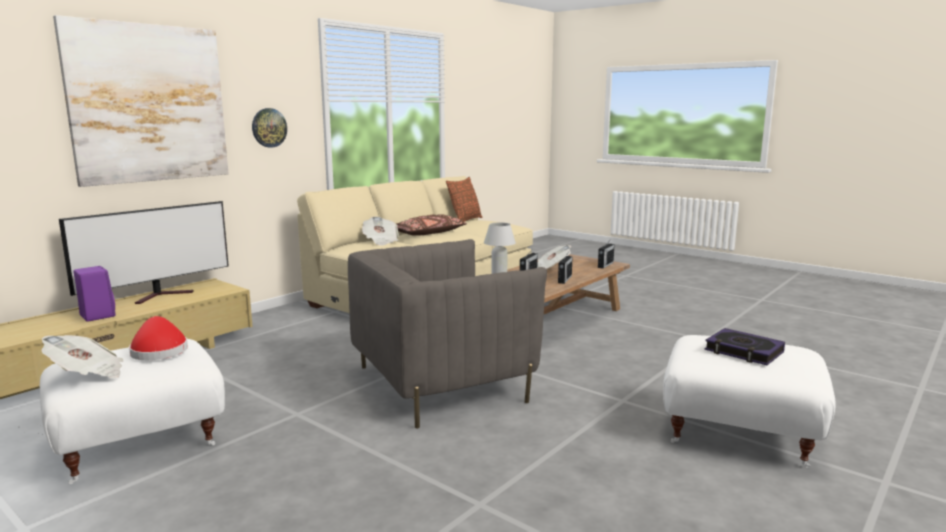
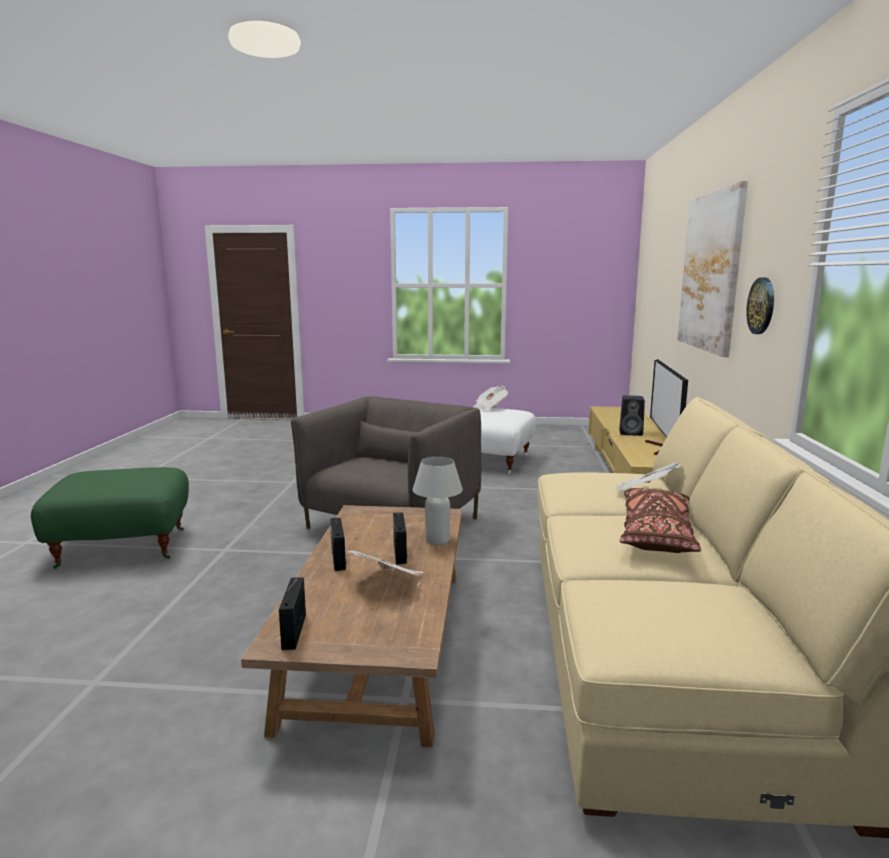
camera: 145 degrees right, 0 degrees up
(97, 316) = (631, 433): purple speaker -> black speaker
(159, 351) = (492, 415): red hat -> none
(465, 221) = (755, 617): brown pillow -> none
(738, 435) = (123, 546): white ottoman -> green ottoman
(743, 351) = (117, 476): book -> none

